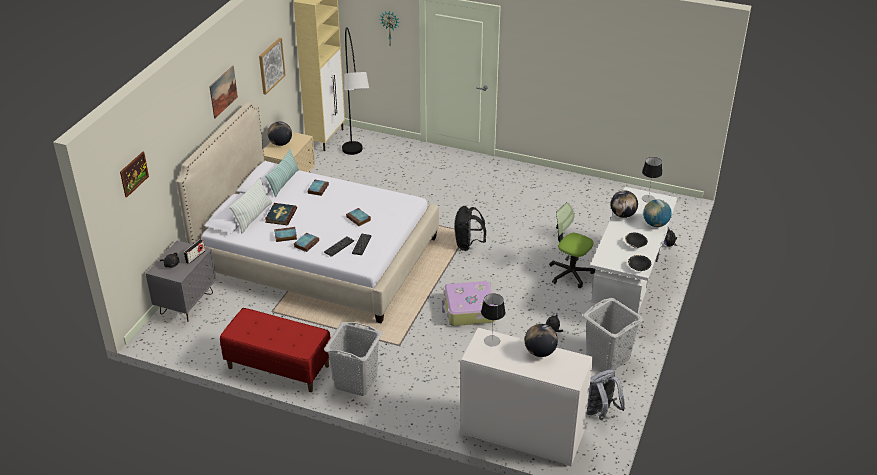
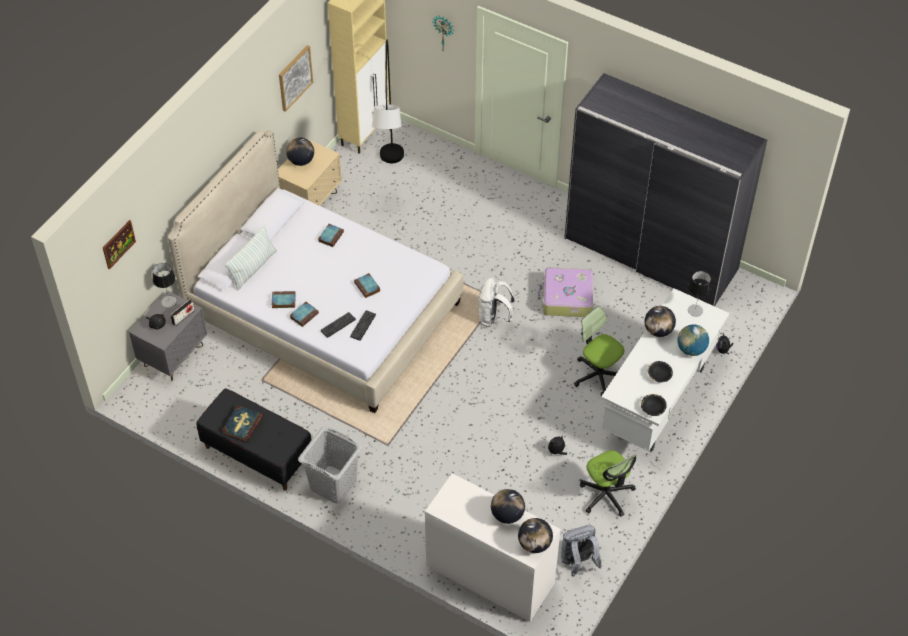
camera: 10 degrees right, 15 degrees up
(223, 91) = (230, 127): picture -> none
(278, 367) = (257, 453): red bench -> black bench
(281, 215) = (283, 270): book -> book (242, 424)
(284, 182) = (295, 221): pillow -> none
(468, 244) = (494, 317): black backpack -> white backpack
(468, 310) = (472, 409): suitcase -> suitcase (566, 298)
(492, 341) = (461, 493): table lamp -> table lamp (169, 301)
(573, 371) = (534, 544): none -> globe
(586, 189) = (651, 254): none -> grey wardrobe
(607, 358) = (606, 495): grey laundry basket -> office chair

